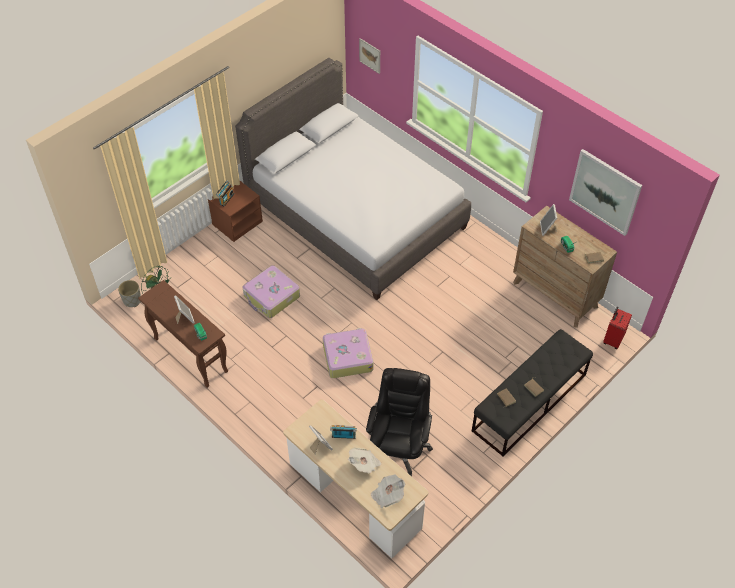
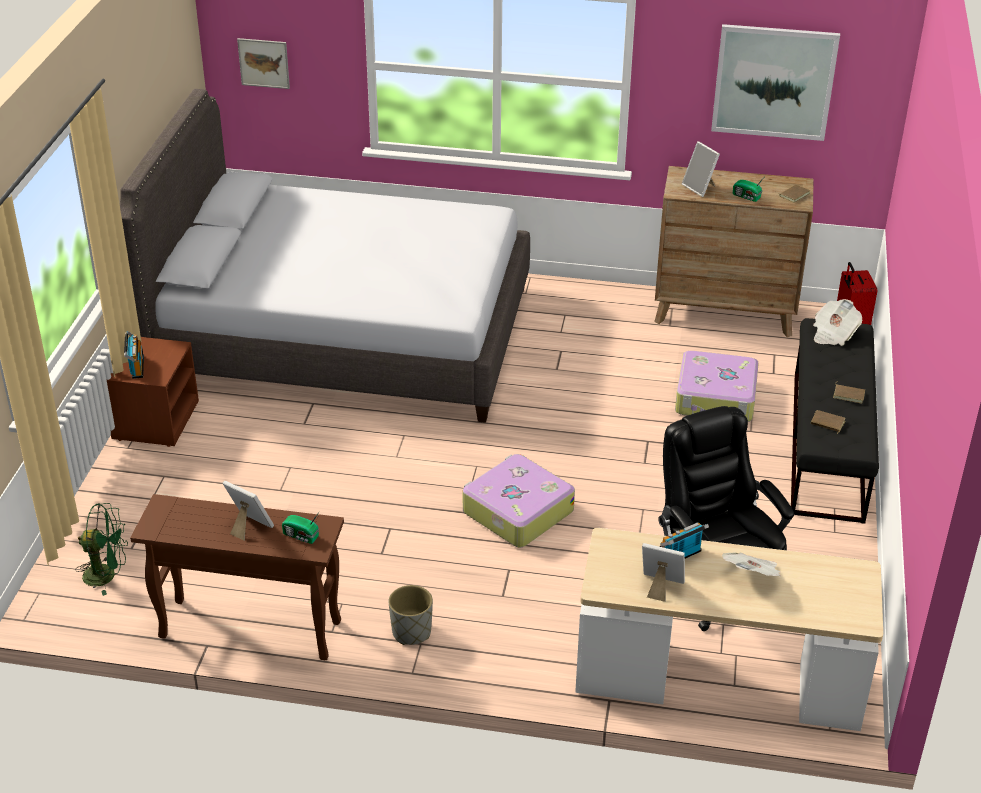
camera: 35 degrees left, 15 degrees down
(132, 300) = (62, 603): grey planter -> grey planter (411, 632)
(271, 297) = (313, 489): suitcase -> suitcase (716, 398)
(387, 495) = (829, 596): newspaper -> newspaper (833, 334)

